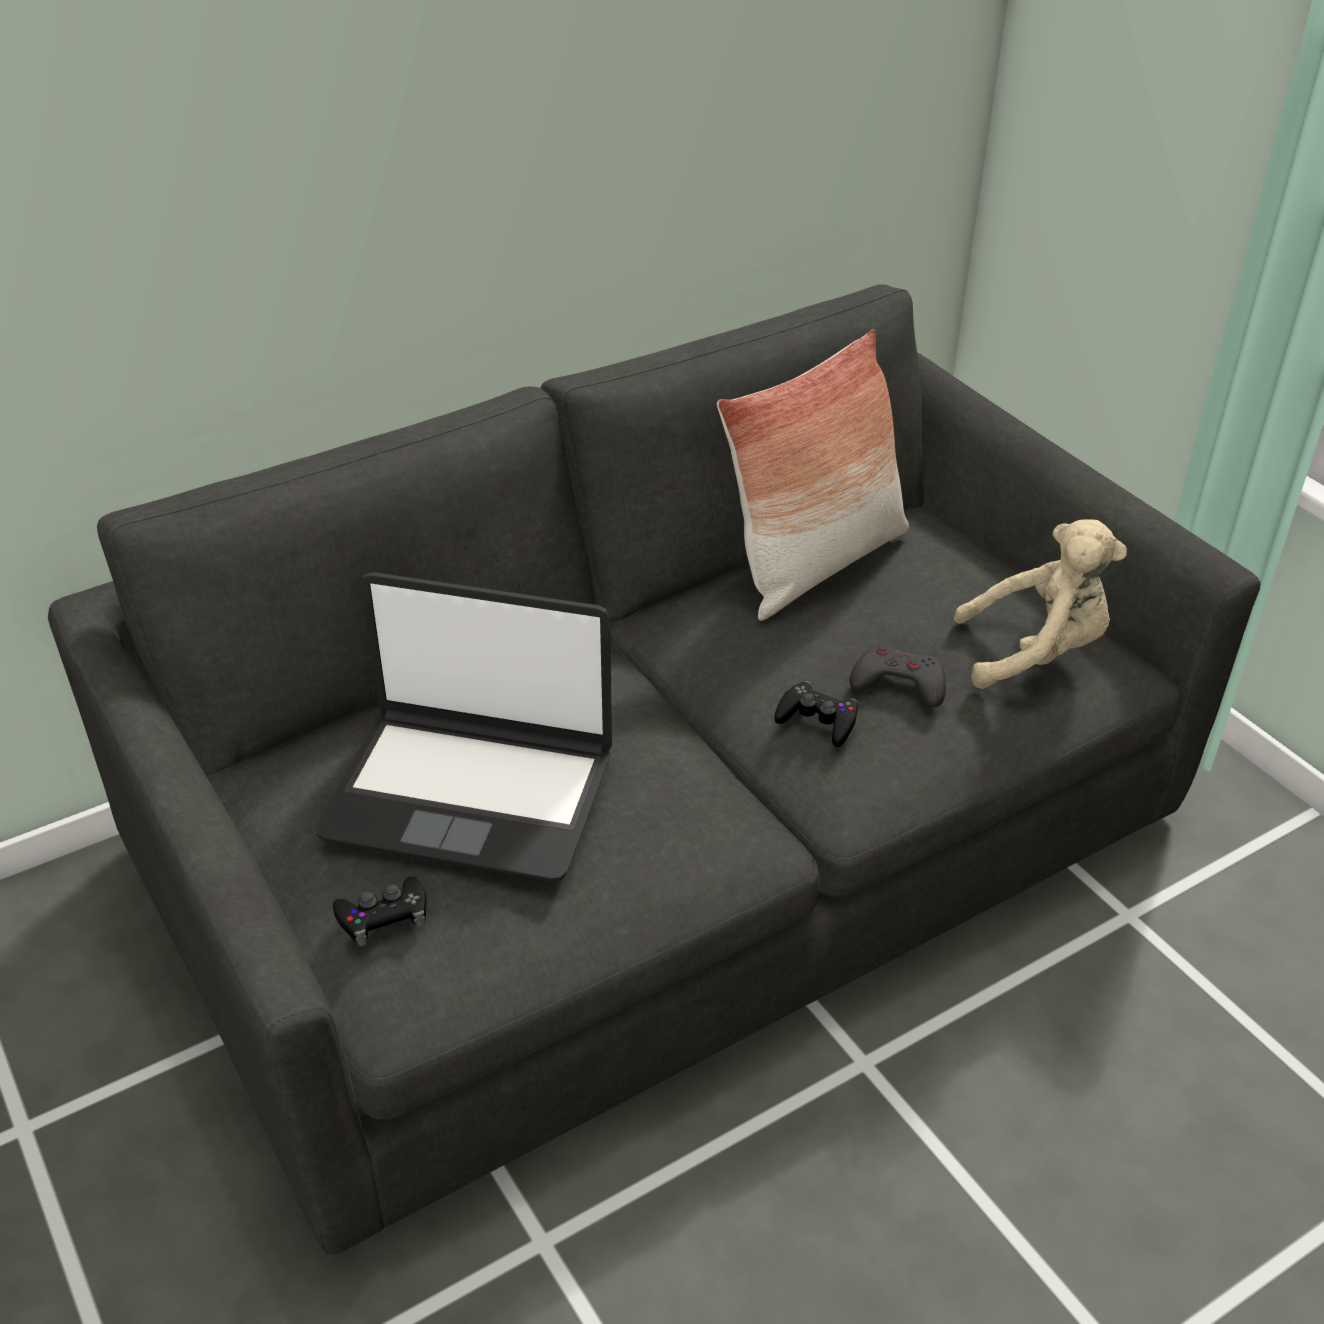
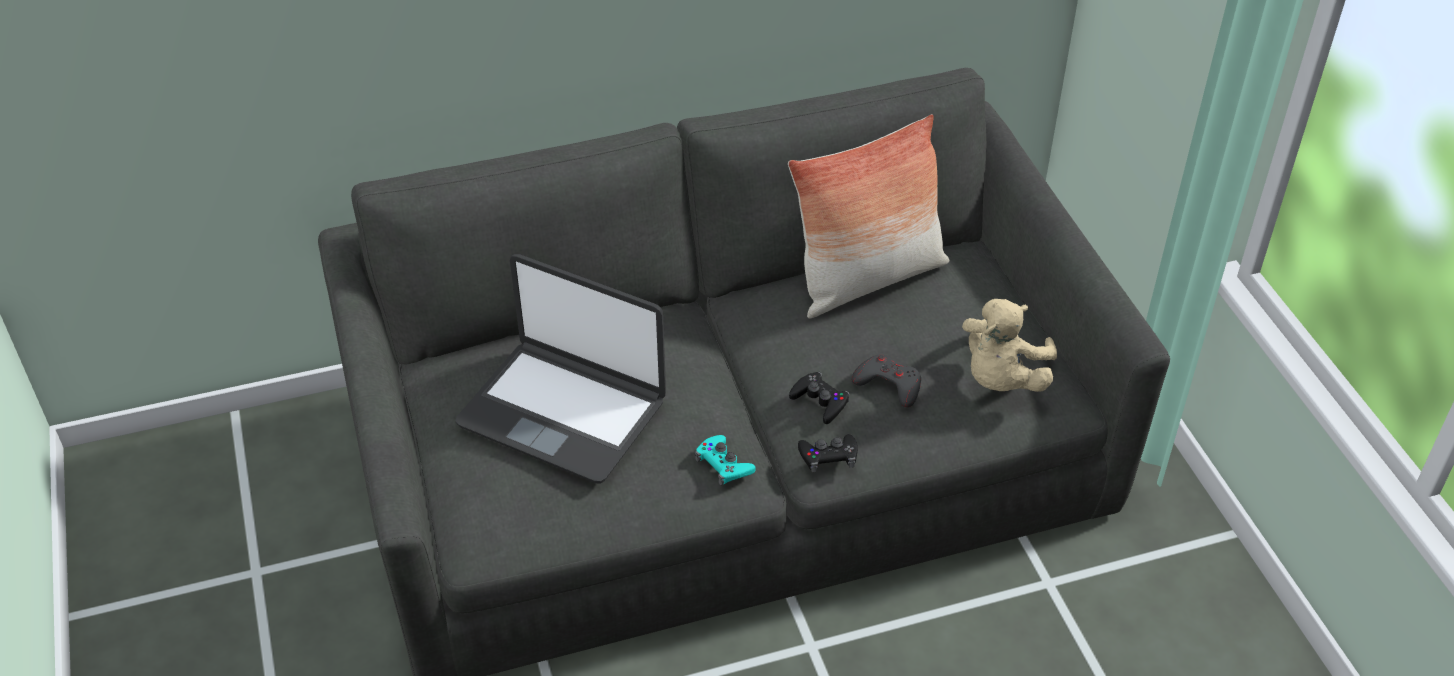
camera: 15 degrees right, 5 degrees up
(383, 916) = (483, 484): black game controller -> black game controller (828, 456)
(720, 825) = (723, 464): none -> turquoise game controller
(1036, 653) = (1001, 379): beige plush toy -> beige plush toy turned 105 degrees clockwise

